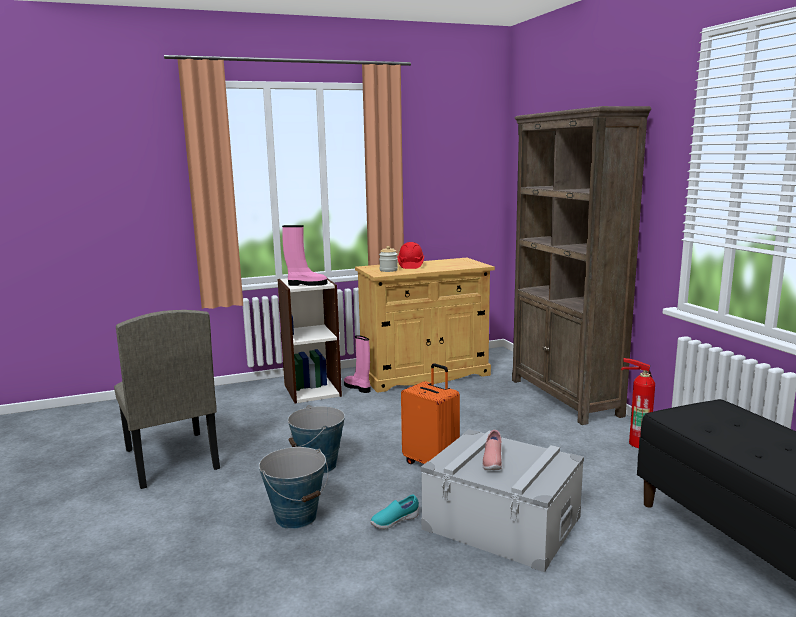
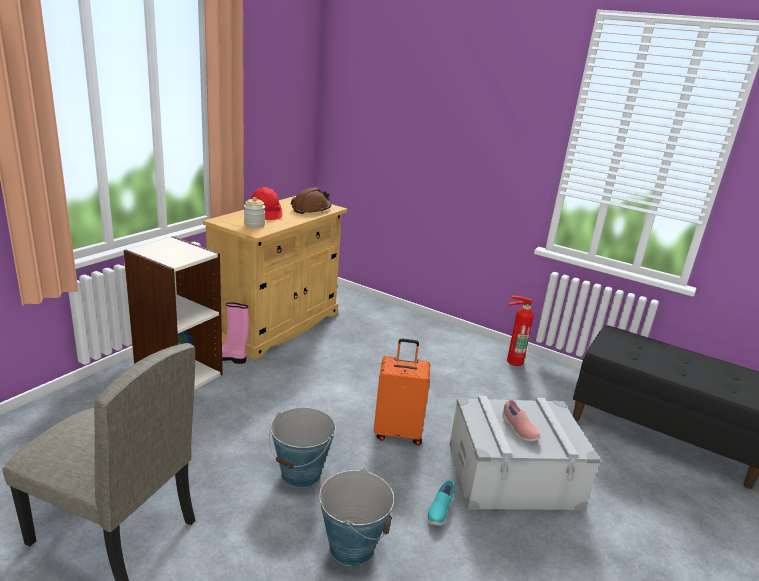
camera: 40 degrees left, 10 degrees up
(306, 284) = (181, 256): pink boot -> none
(458, 265) = (311, 209): none -> brown hard hat
(564, 397) = (420, 326): brown bookcase -> none

